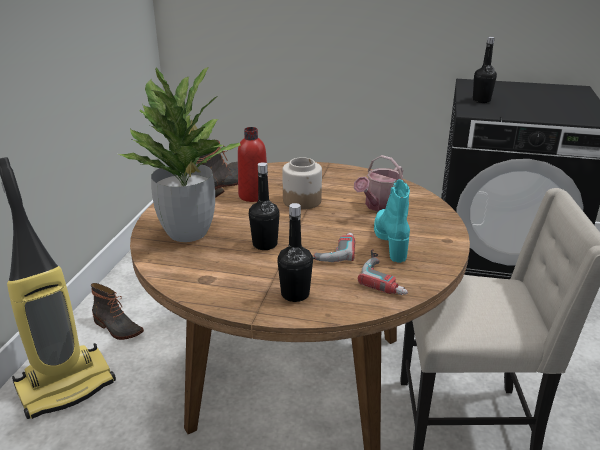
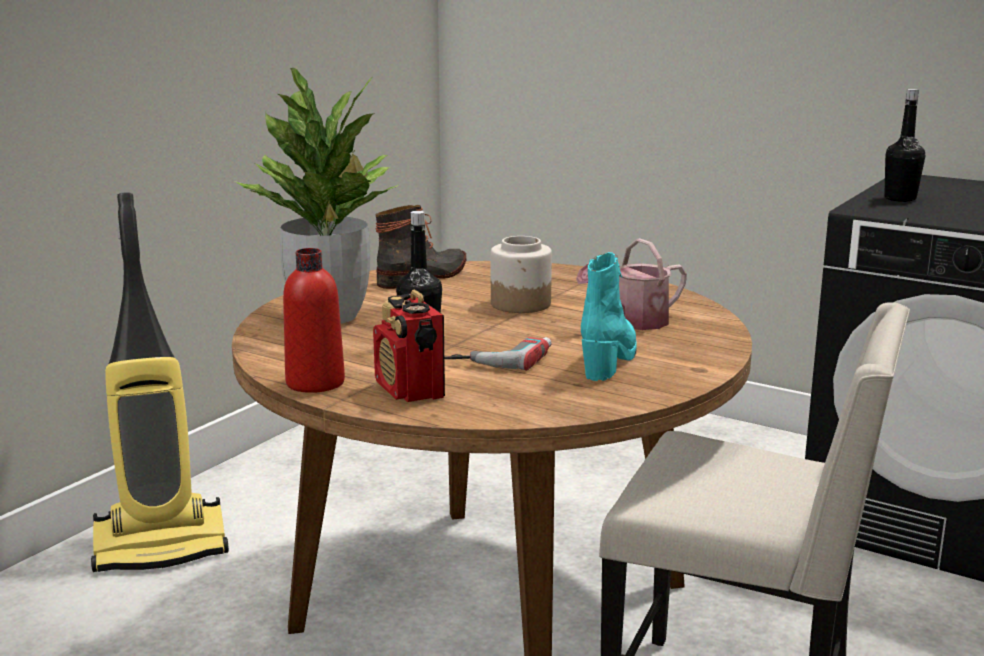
camera: 20 degrees right, 10 degrees down
(117, 328) = (266, 494): boot -> none
(253, 196) = (456, 291): red bottle -> red bottle (315, 383)
(295, 294) = (410, 390): black bottle -> radio
(387, 276) = (561, 392): power drill -> none

